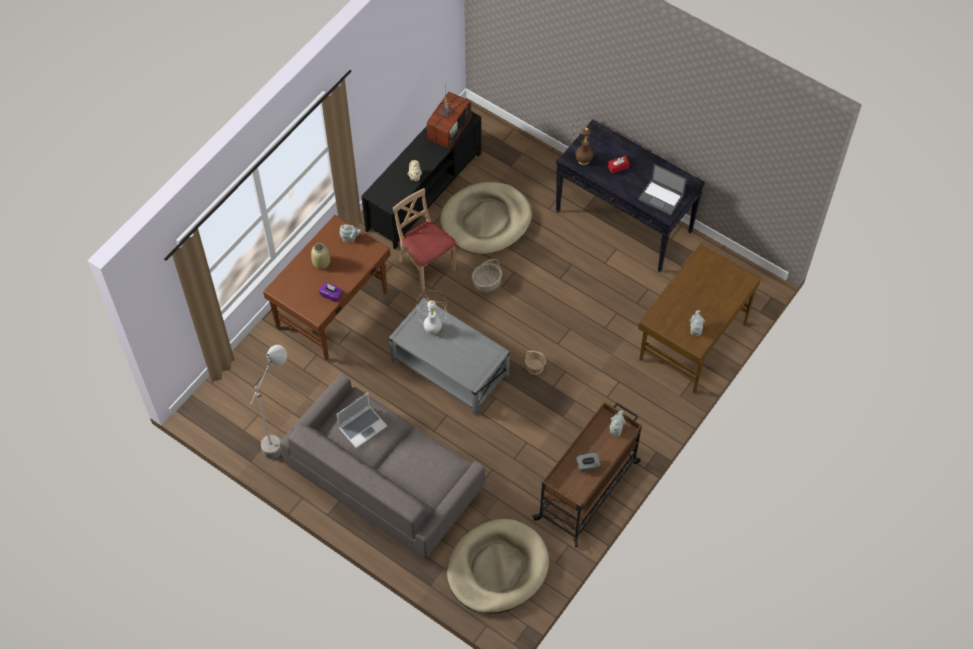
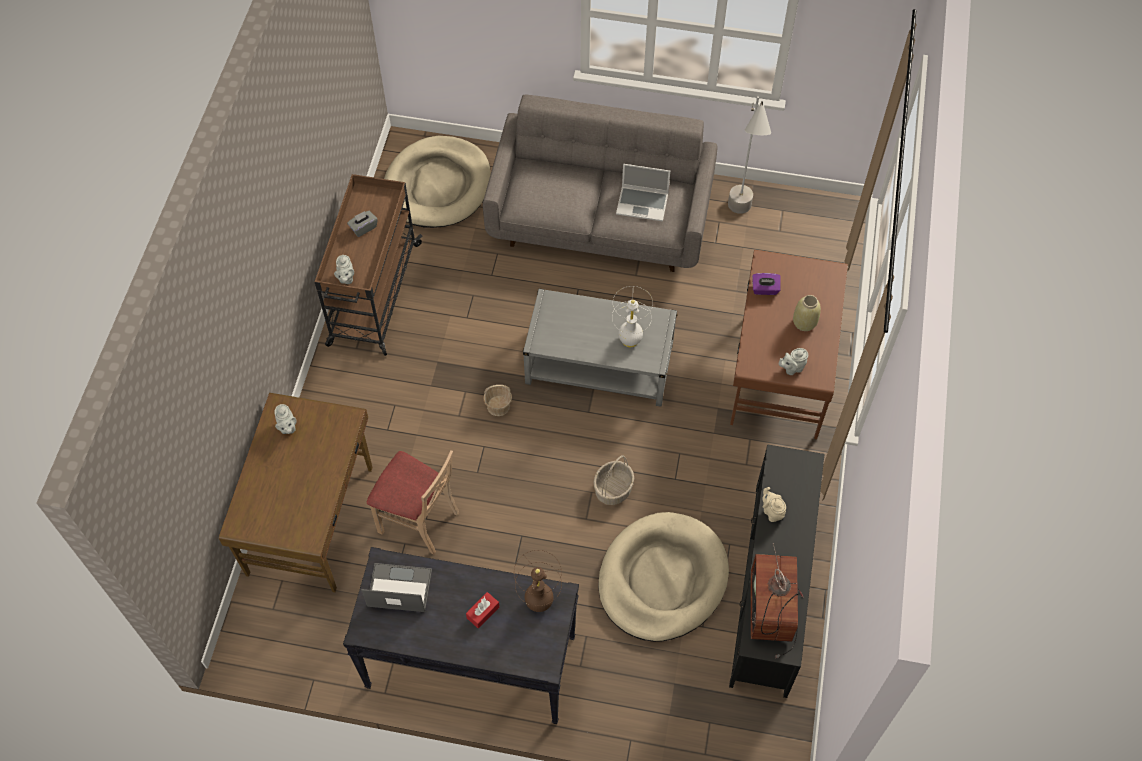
camera: 155 degrees right, 0 degrees up
(363, 426) = (643, 204): laptop -> laptop turned 105 degrees counterclockwise
(426, 266) = (702, 479): beige chair -> beige chair (419, 520)

